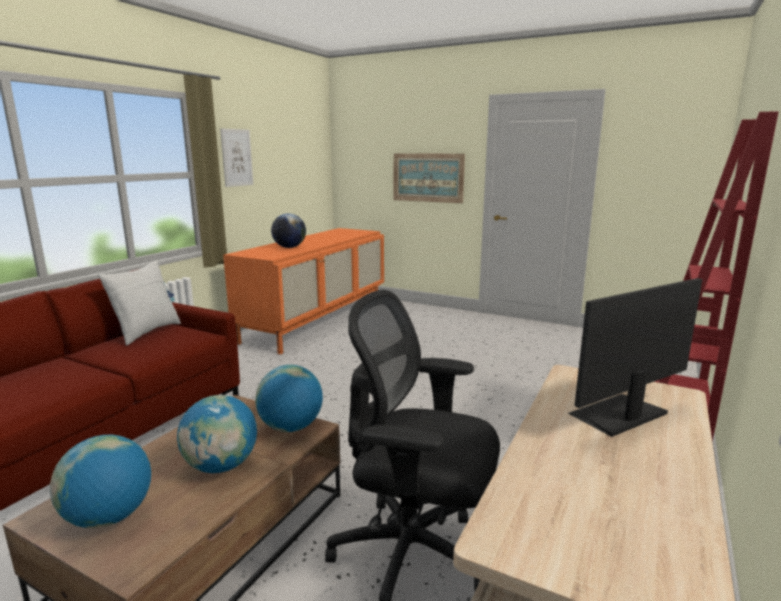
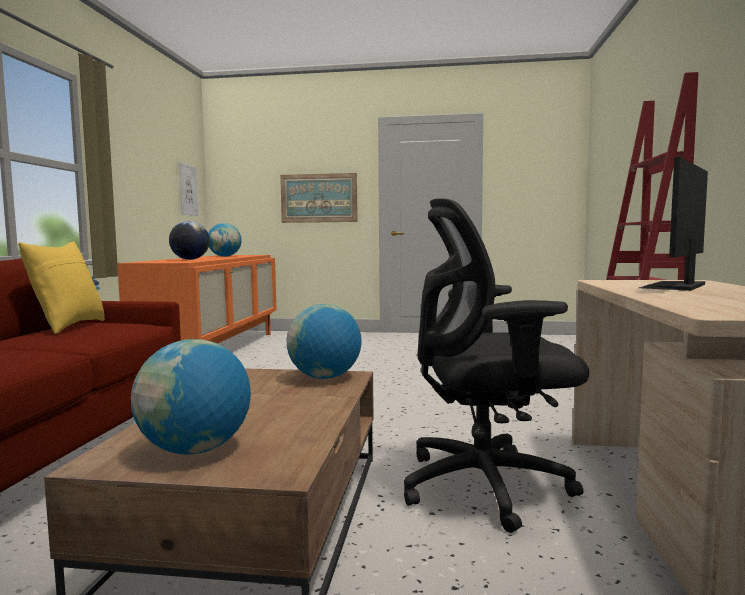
camera: 20 degrees left, 10 degrees down
(147, 333) = (68, 327): grey pillow -> yellow pillow
(221, 466) = (284, 405): globe -> globe (225, 256)
(236, 157) = (122, 160): picture -> picture (188, 190)

